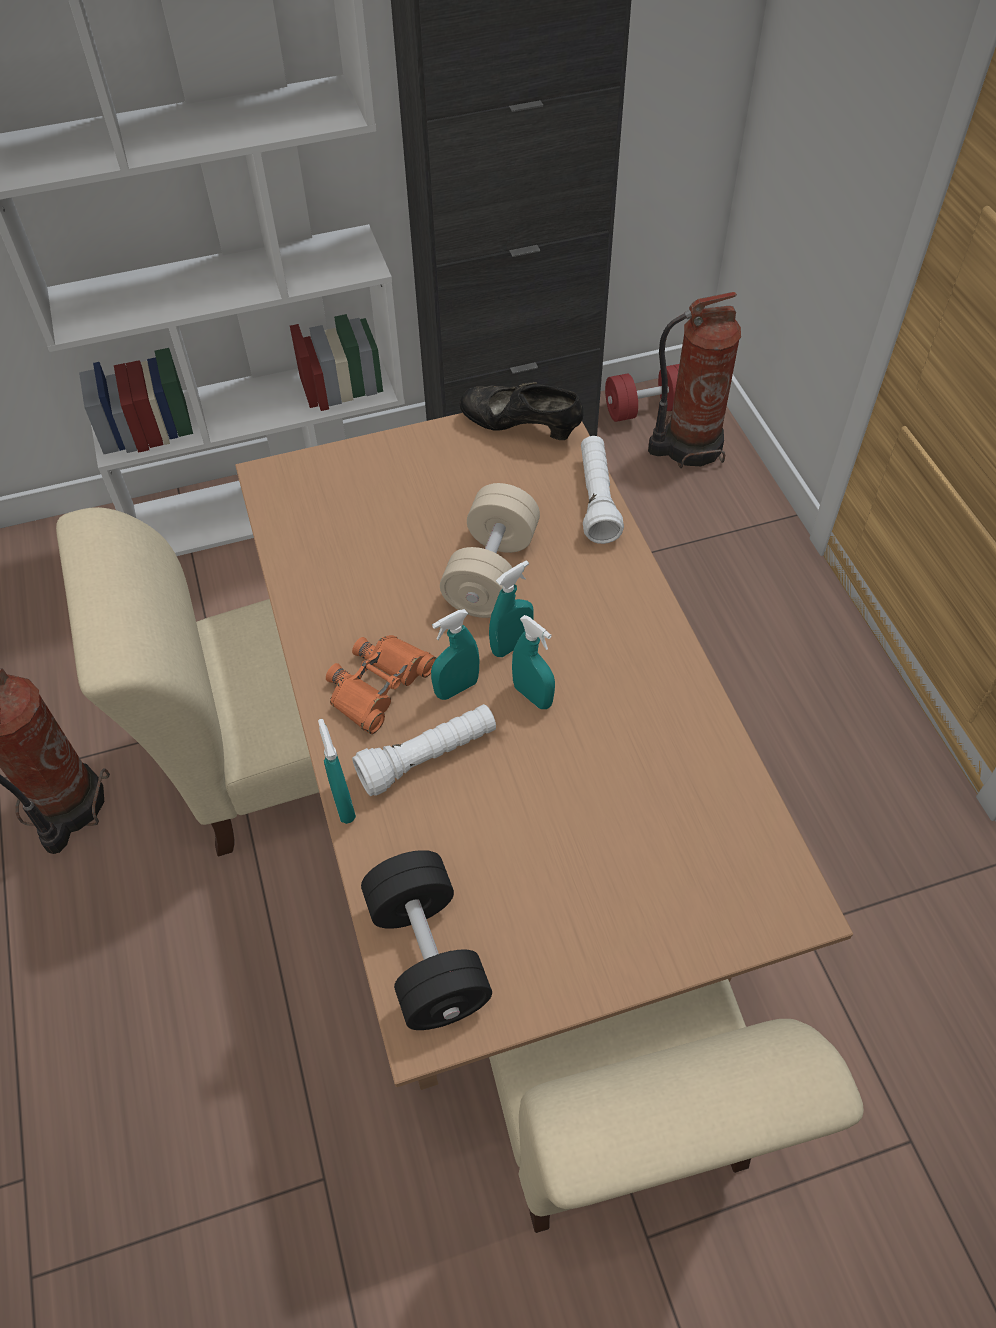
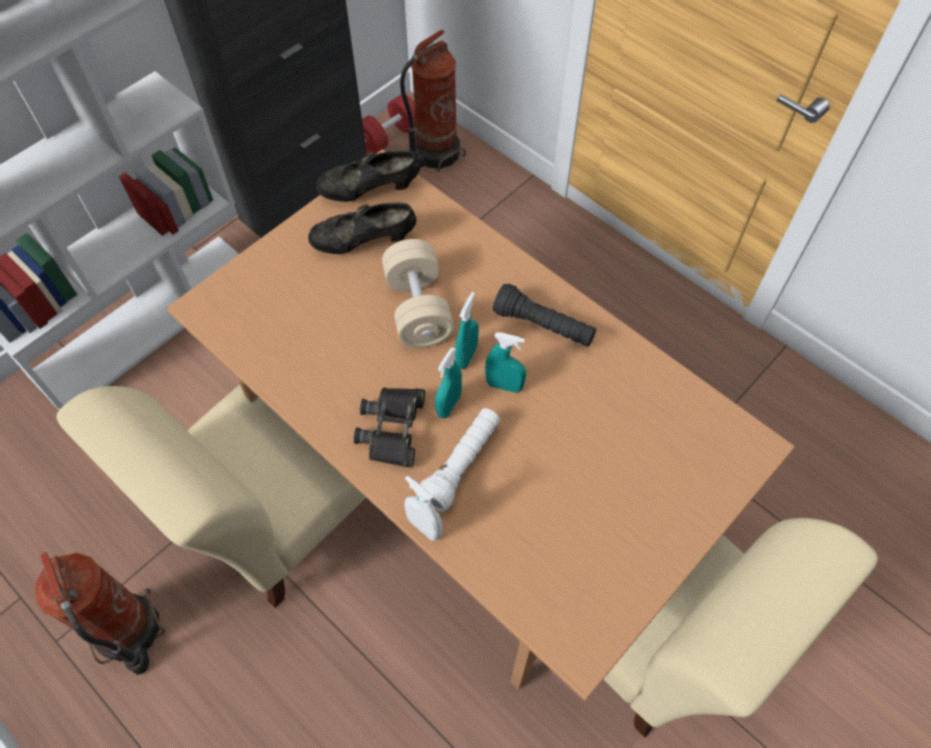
camera: 30 degrees left, 5 degrees up
(343, 804) = (424, 527): turquoise spray bottle -> white spray bottle
(379, 686) = (393, 429): orange binoculars -> black binoculars
(427, 955) = (551, 601): black dumbbell -> none
(478, 480) = (364, 243): none -> black shoe
(596, 500) = (457, 224): white flashlight -> none
(623, 651) = (544, 326): none -> black flashlight

